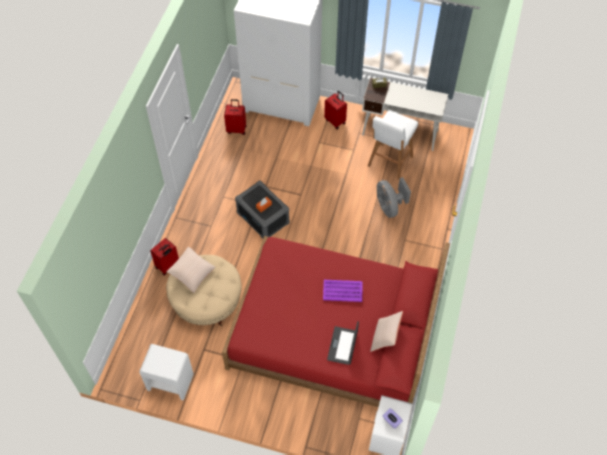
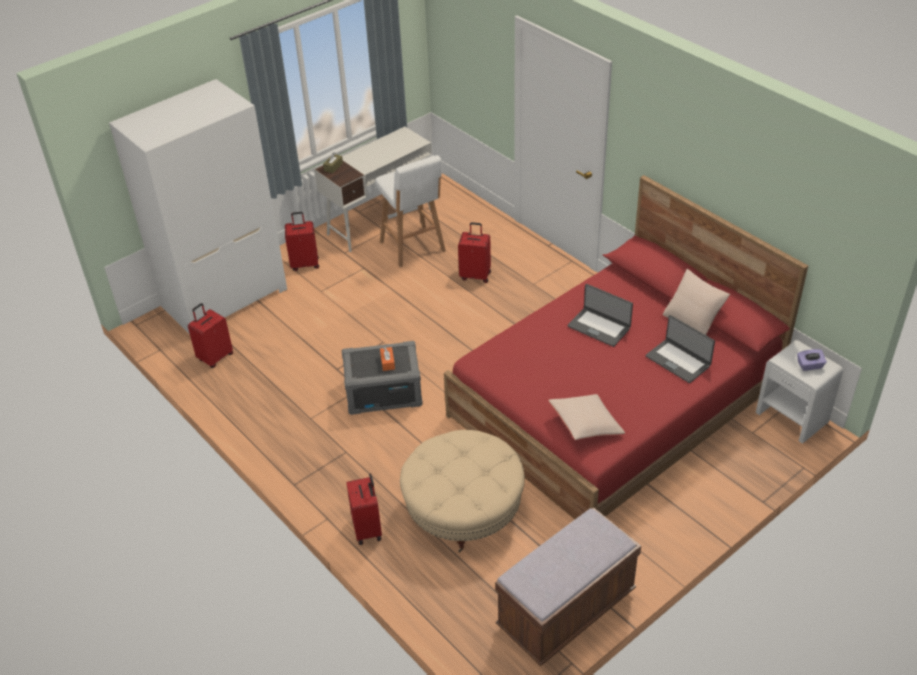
camera: 55 degrees left, 15 degrees down
(170, 382) = (566, 610): white nightstand -> brown bench
(191, 273) = (434, 475): beige pillow -> beige pillow (585, 425)
(343, 291) = (599, 327): purple tray -> laptop
(389, 207) = (475, 275): grey fan -> red suitcase

